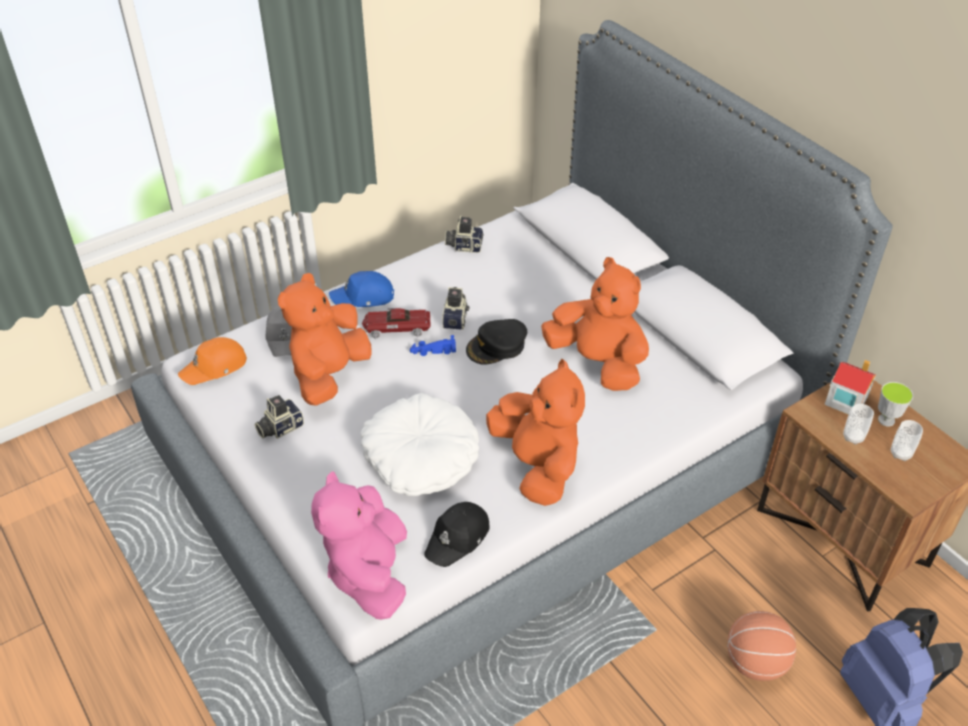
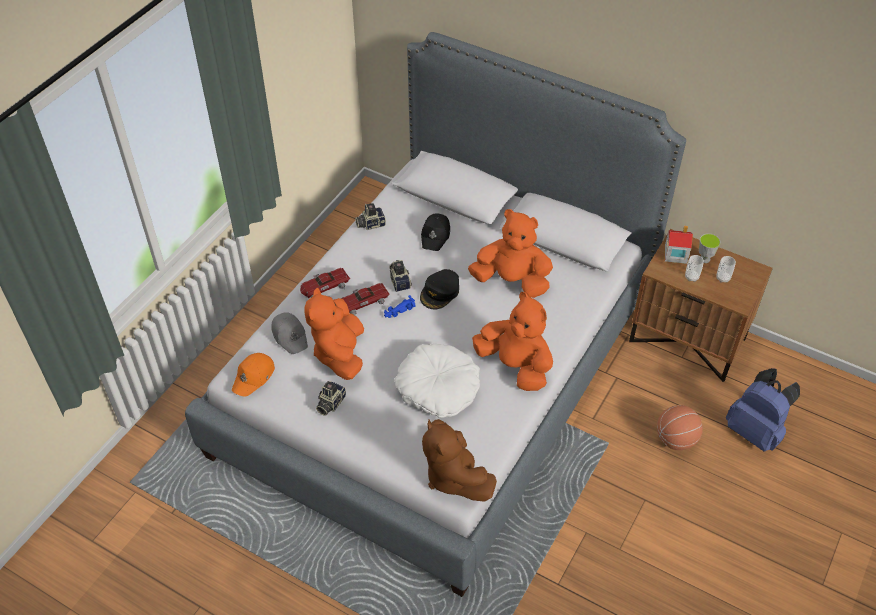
camera: 25 degrees left, 5 degrees up
(363, 297) = (324, 287): blue cap -> toy car
(369, 573) = (454, 476): pink plush toy -> brown plush toy
(458, 538) = (495, 432): black cap -> black cap (436, 235)

